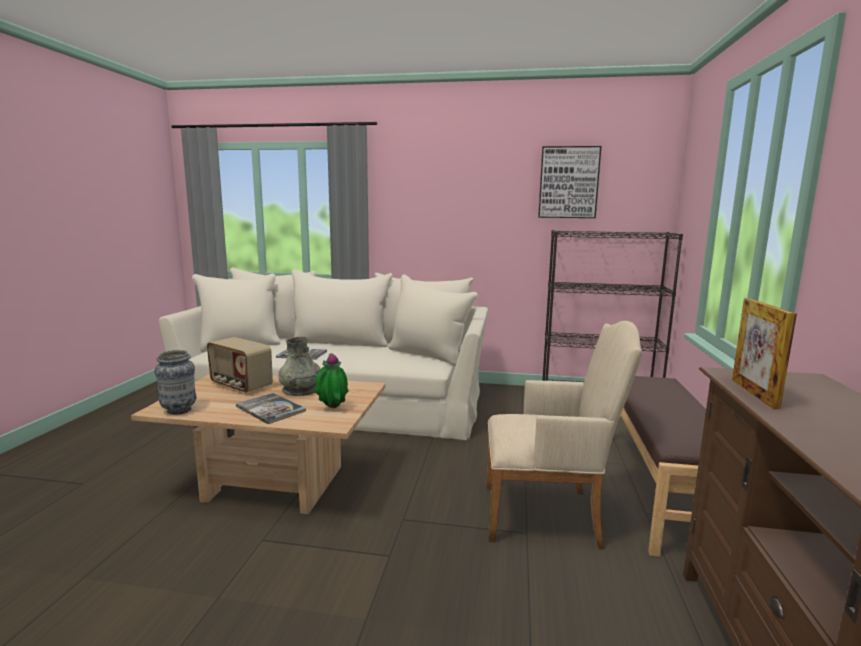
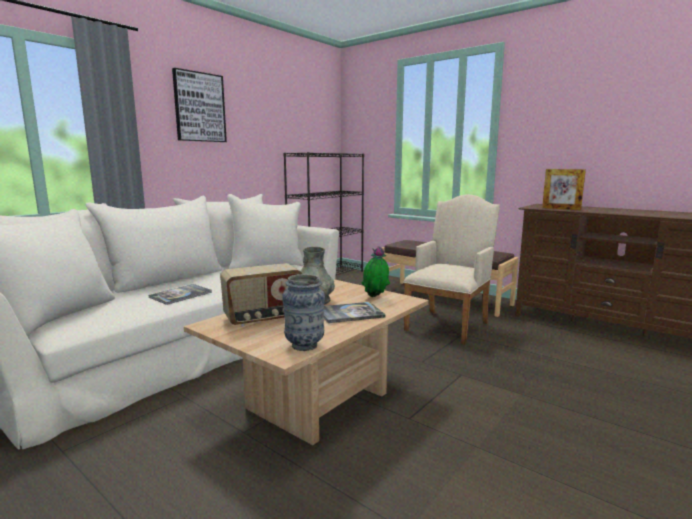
camera: 60 degrees left, 0 degrees up
(568, 182) = (288, 114): picture -> picture (199, 107)

